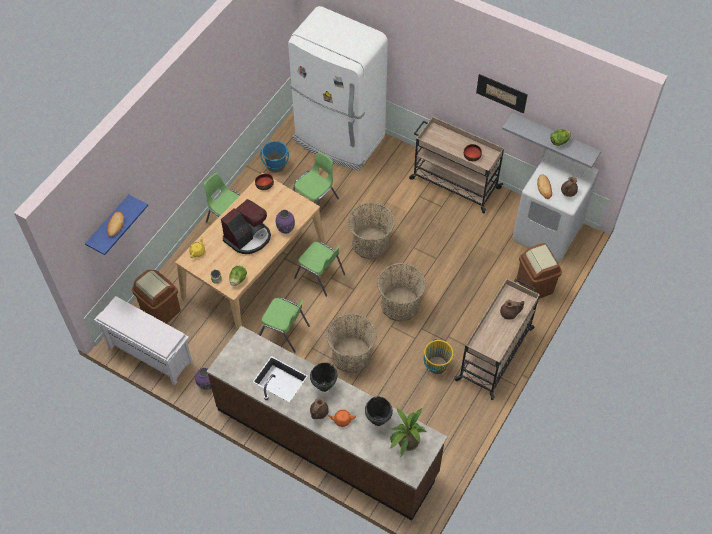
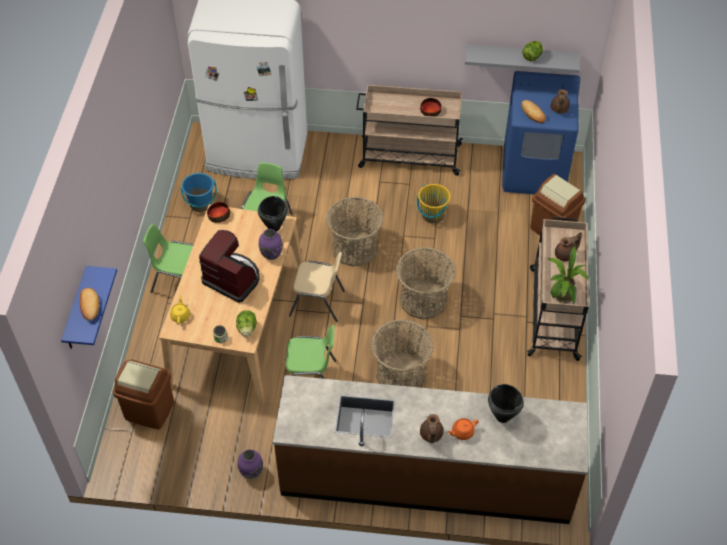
camera: 25 degrees left, 5 degrees down
(149, 354) = (162, 466): white bench -> none
(248, 237) = (232, 279): coffee machine -> coffee machine turned 75 degrees counterclockwise
(320, 276) = (318, 303): green chair -> beige chair
(324, 386) = (420, 404): black cooking pot -> black cooking pot (273, 227)
(405, 443) = (546, 428): potted plant -> potted plant (562, 296)
(436, 365) = (499, 348): yellow bucket -> yellow bucket (432, 215)
(501, 93) = (451, 24): picture -> none
(547, 232) = (534, 172): white washing machine -> blue washing machine

